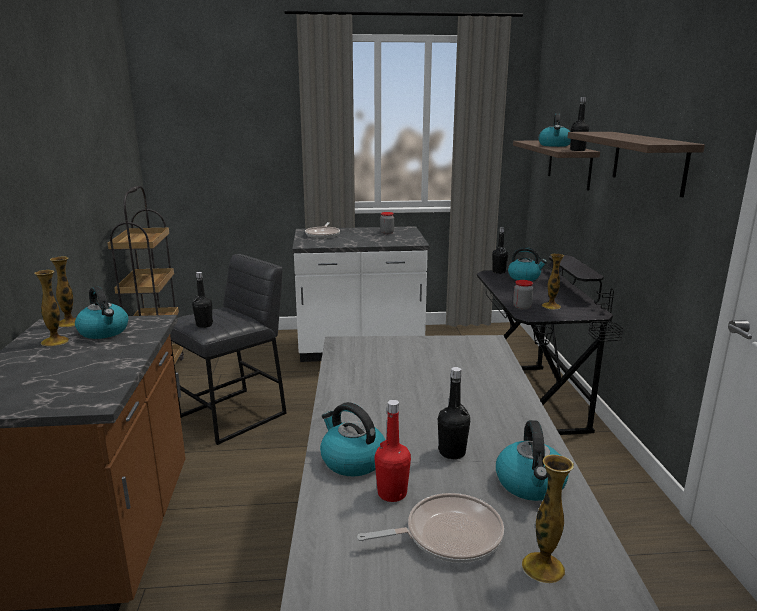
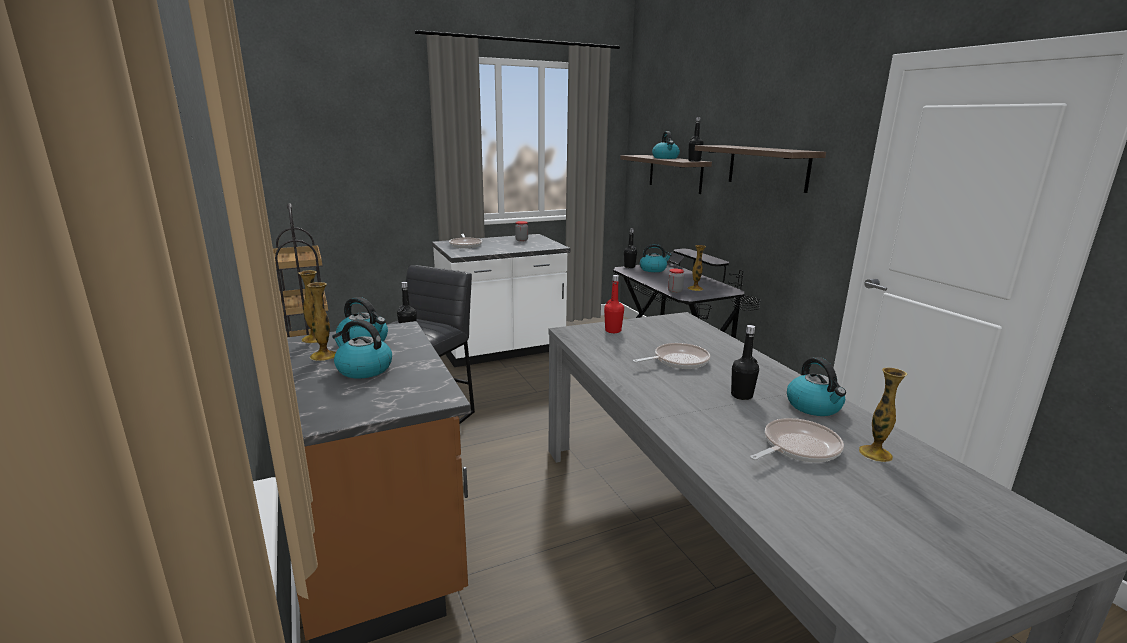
camera: 20 degrees left, 0 degrees up
(352, 460) = (677, 413): kettle -> kettle (363, 369)
(392, 493) = (731, 429): red bottle -> red bottle (613, 330)
(423, 395) = (678, 361): none -> frying pan

